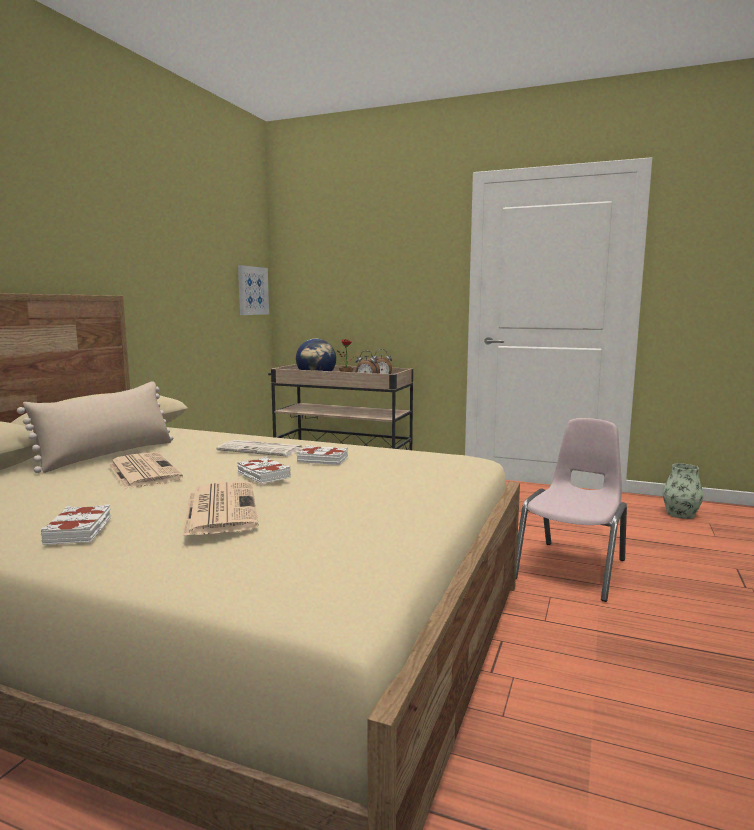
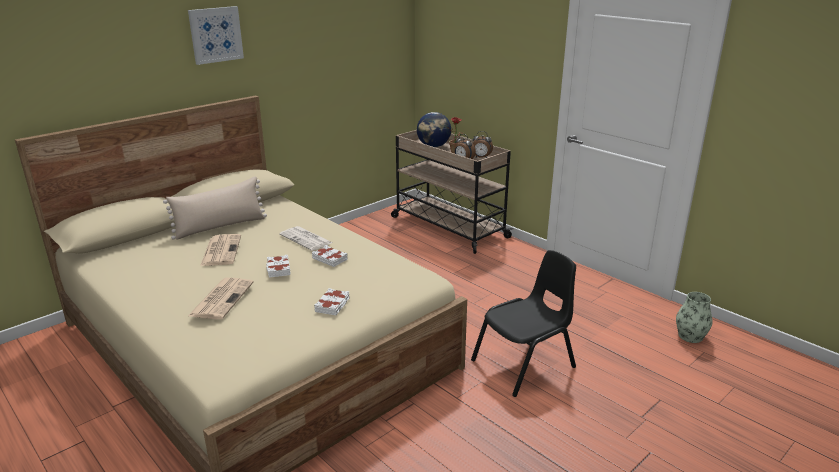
camera: 25 degrees right, 15 degrees up
(79, 531) = (156, 297): white book -> white book (333, 305)
(252, 290) = (391, 63): picture -> picture (216, 35)
(572, 569) = (524, 364): pink chair -> black chair

